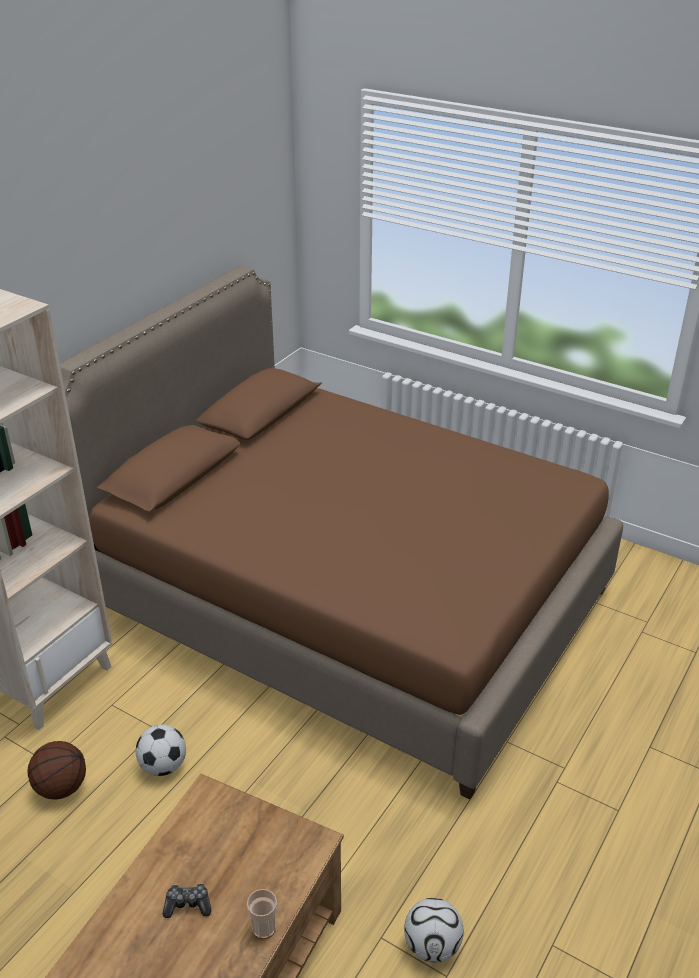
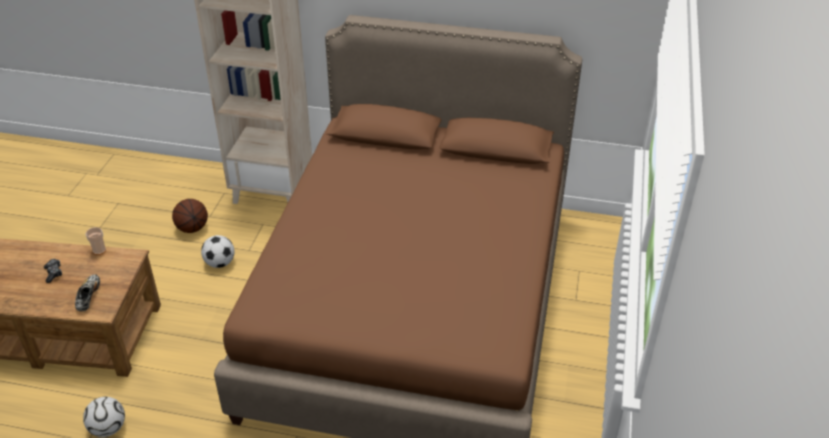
camera: 70 degrees right, 5 degrees up
(264, 928) = (40, 306): cup -> cup (99, 250)
(272, 858) = (89, 296): none -> shoe

